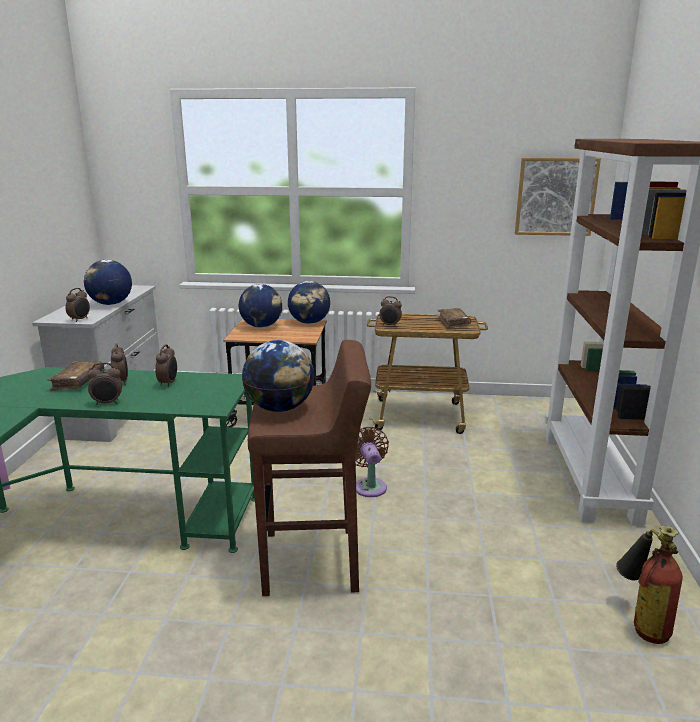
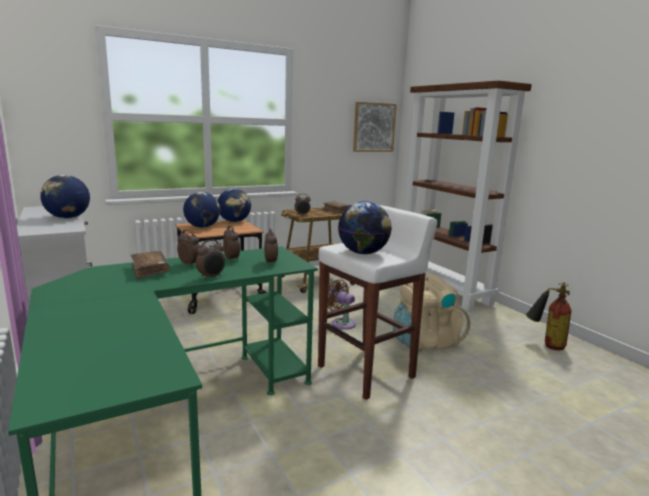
camera: 35 degrees left, 5 degrees down
(80, 319) = (64, 229): alarm clock -> alarm clock (271, 262)
(313, 561) = (367, 371): brown stool -> white stool
(442, 548) = (425, 342): none -> beige backpack

